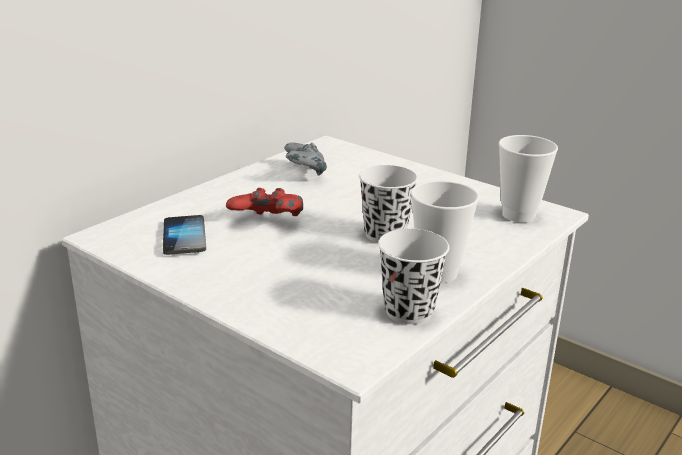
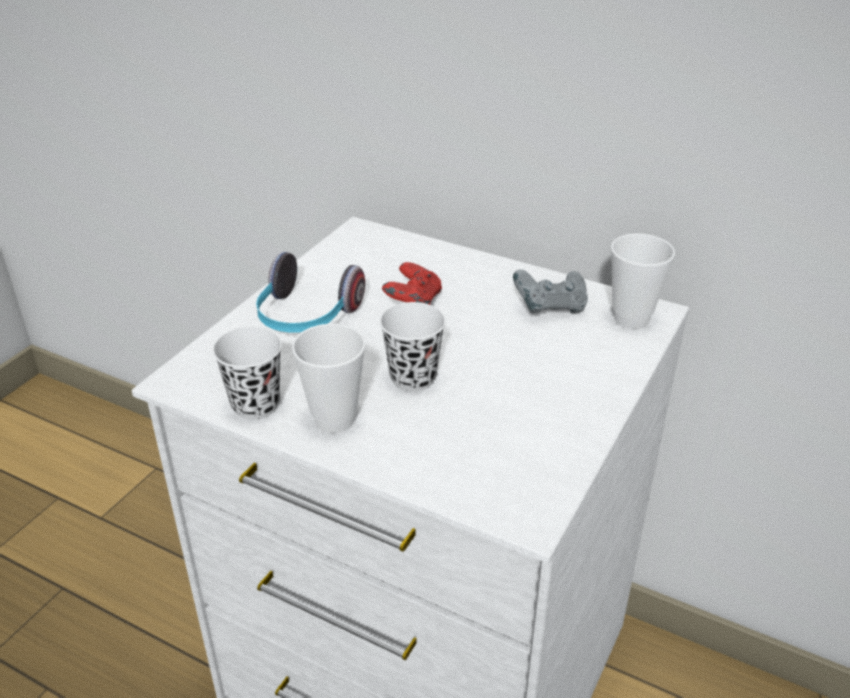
camera: 80 degrees right, 10 degrees up
(184, 237) = (369, 266): phone -> none
(263, 276) = (306, 317): none -> headphones
(518, 215) = (508, 482): cup -> cup (631, 318)

